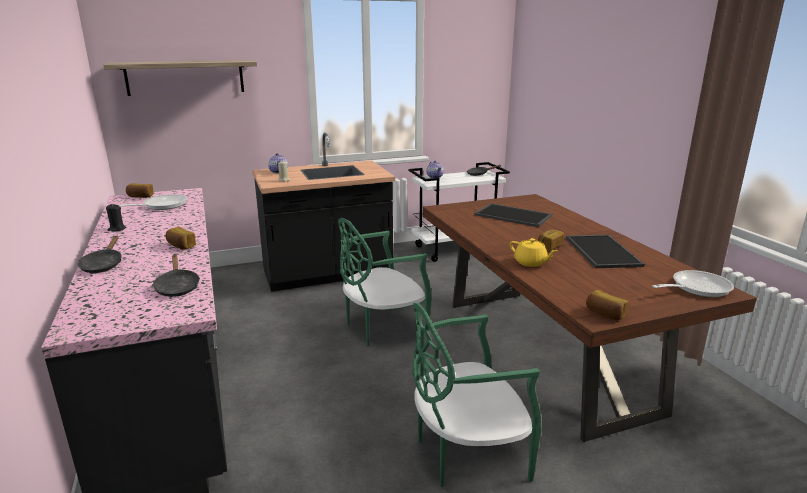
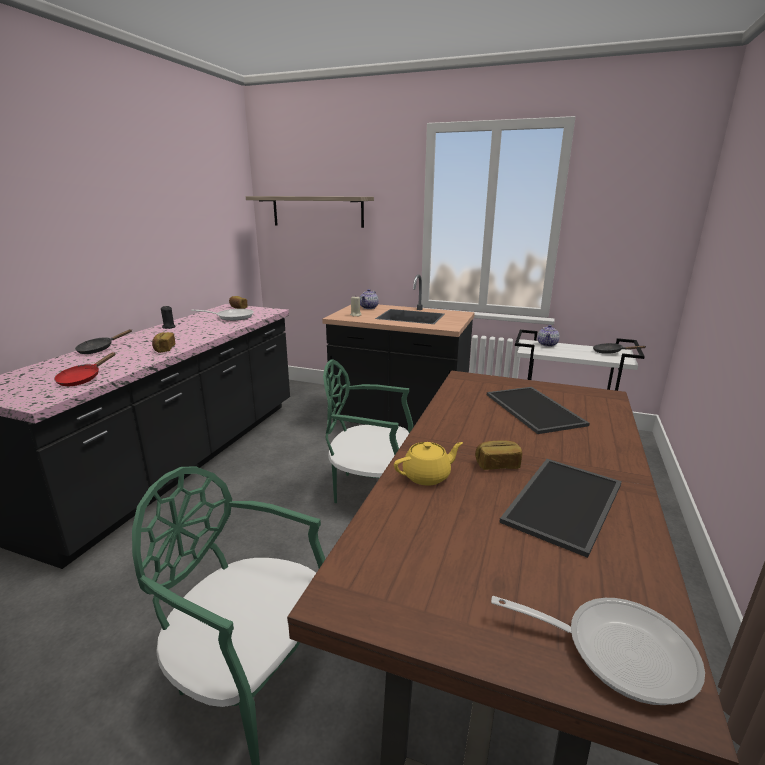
camera: 40 degrees right, 0 degrees up
(177, 287) = (83, 379): black frying pan -> red frying pan
(531, 263) = (427, 476): yellow teapot -> yellow teapot turned 105 degrees counterclockwise
(604, 314) = (362, 599): bread -> none

